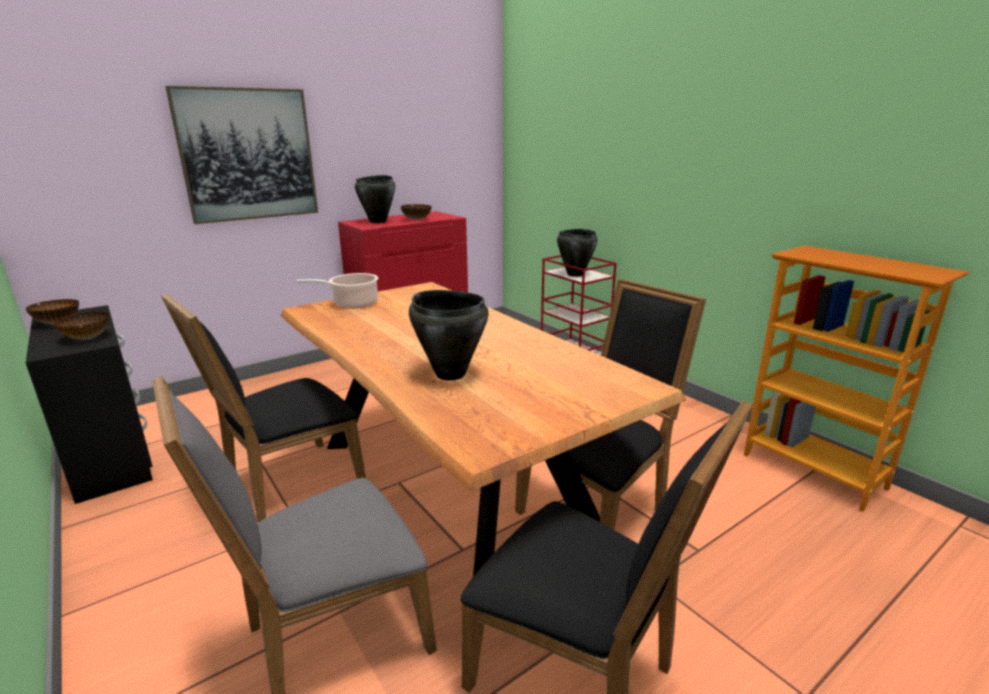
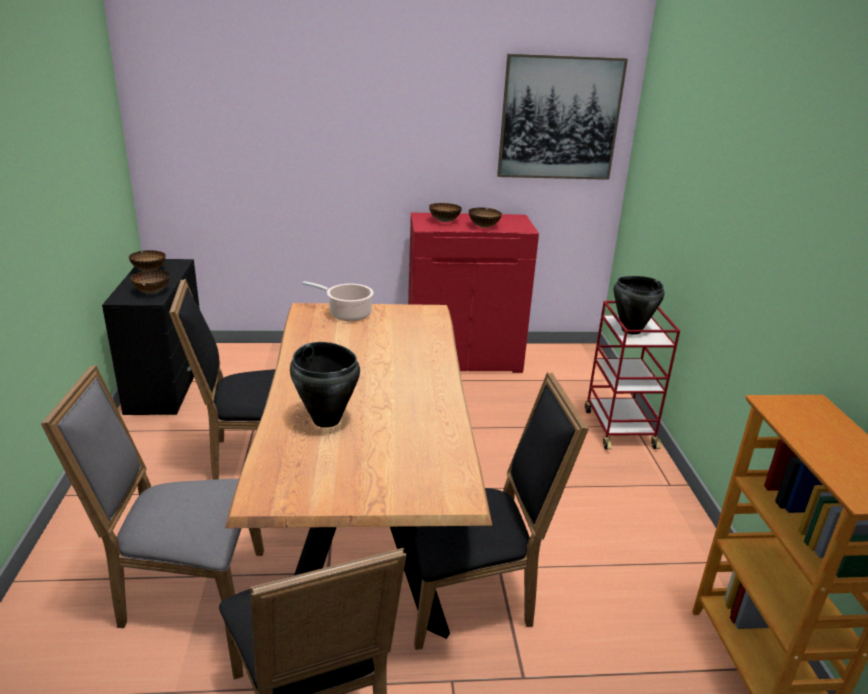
camera: 30 degrees right, 5 degrees up
(248, 155) = (333, 140): picture -> picture (559, 118)
(378, 221) = (445, 221): black cooking pot -> bowl

